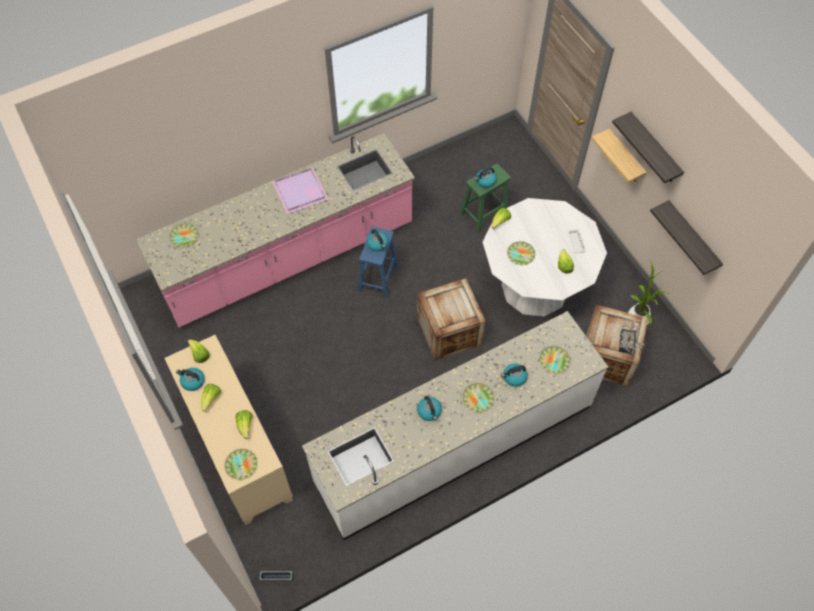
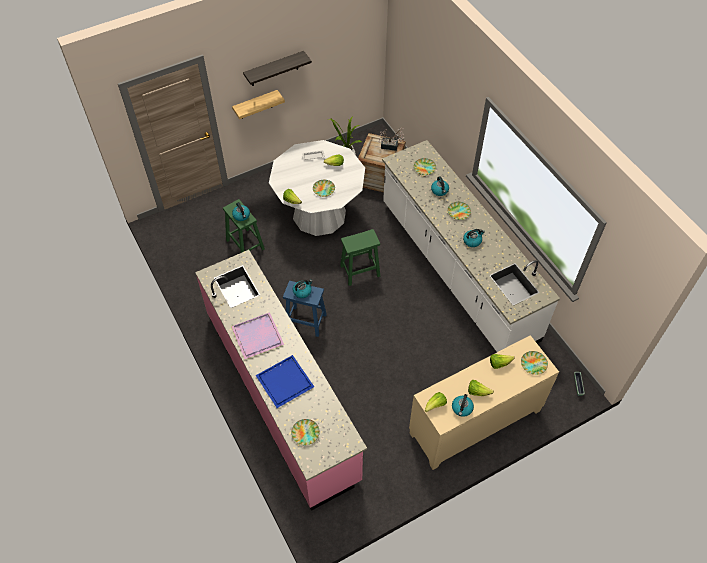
camera: 90 degrees left, 5 degrees down
(245, 217) = (285, 381): none -> blue tray
(449, 331) = (359, 271): crate -> green stool
(692, 238) = (331, 78): shelf -> none

